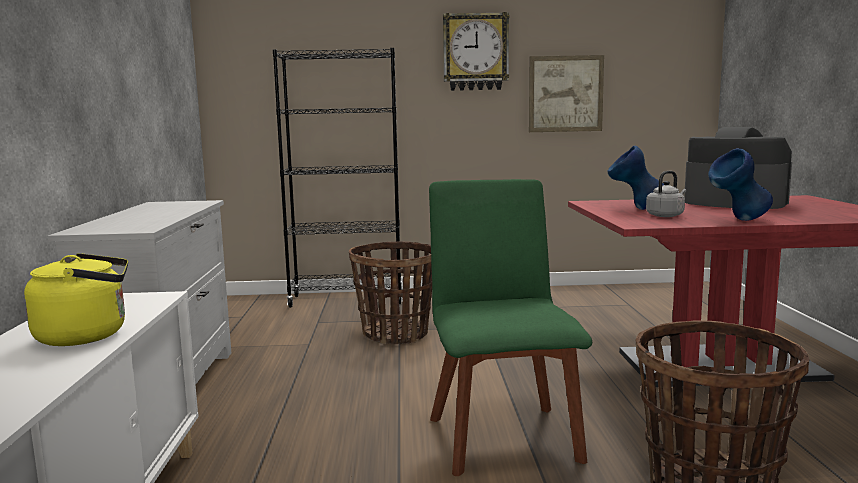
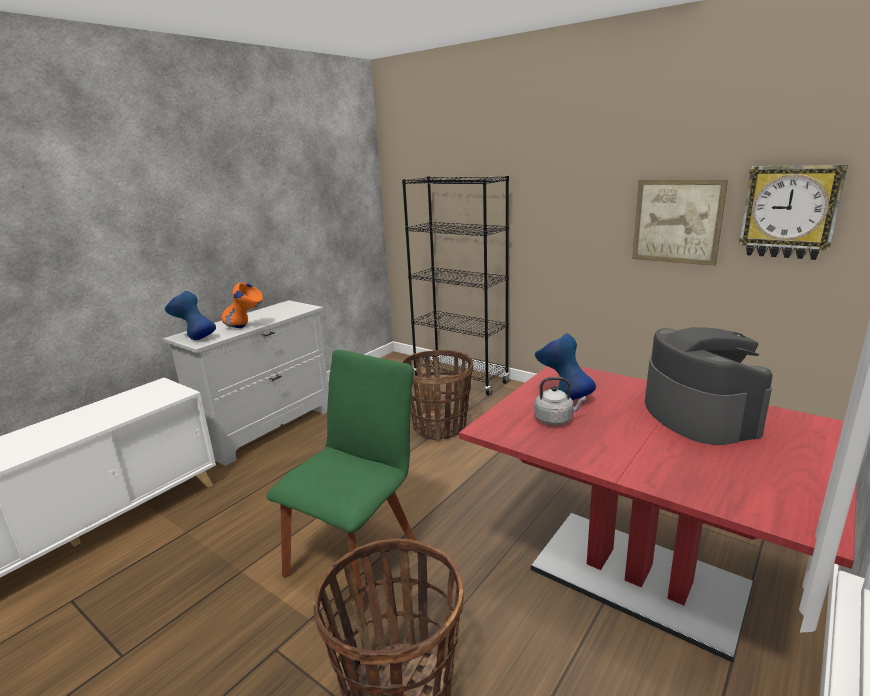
camera: 40 degrees right, 10 degrees up
(88, 335) = (97, 421): yellow kettle -> none
(166, 216) = (246, 327): none -> orange vase
(475, 52) = (584, 174): wall clock -> wall clock (789, 212)
(738, 220) = (591, 456): blue vase -> blue vase (195, 338)

